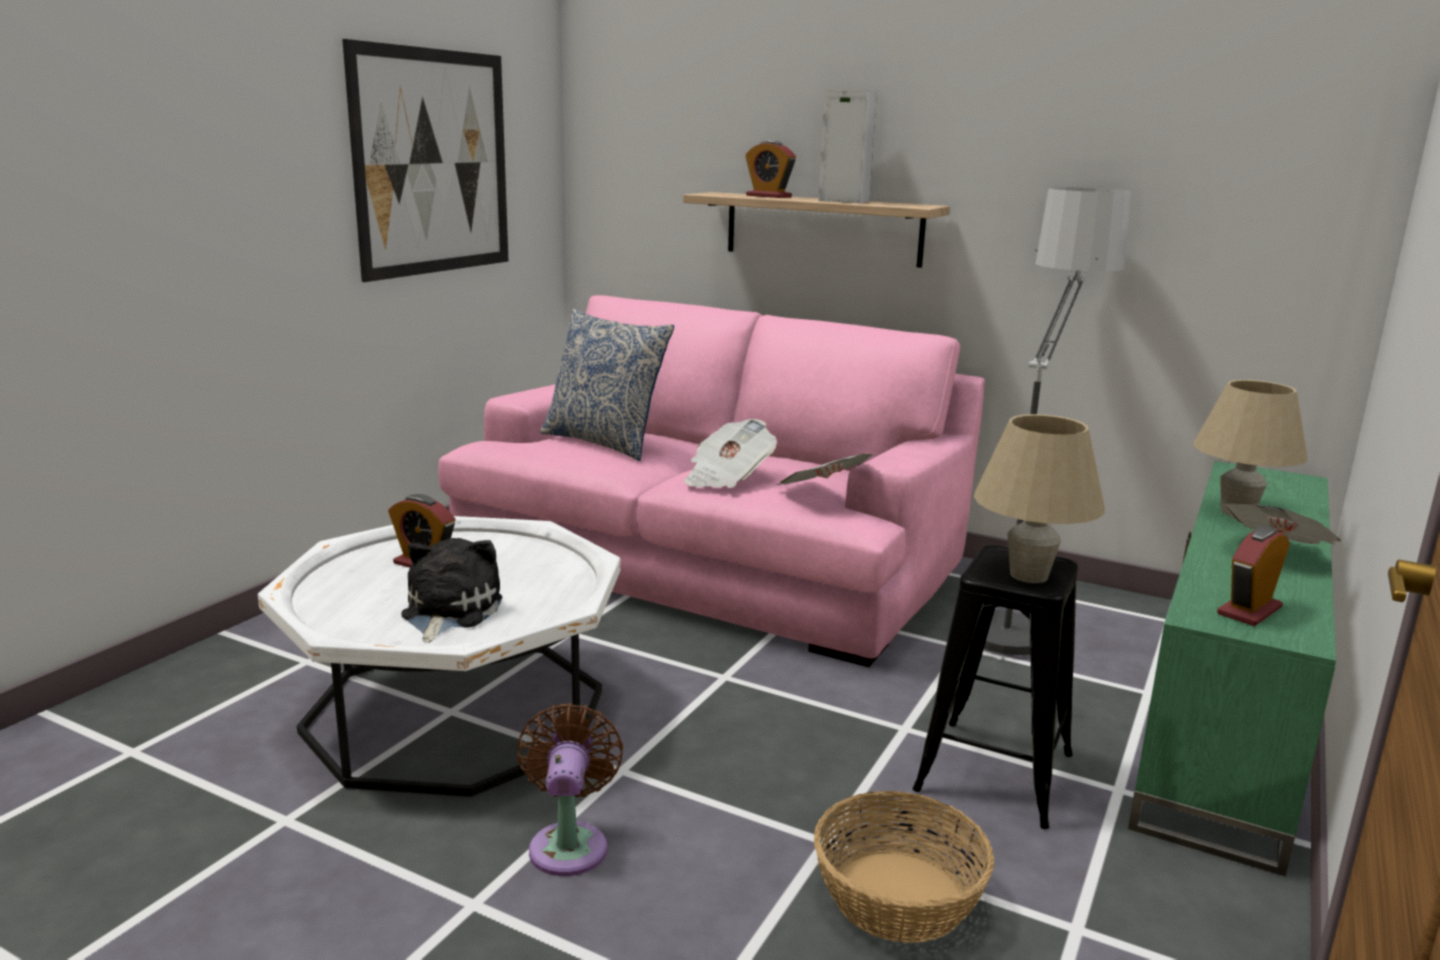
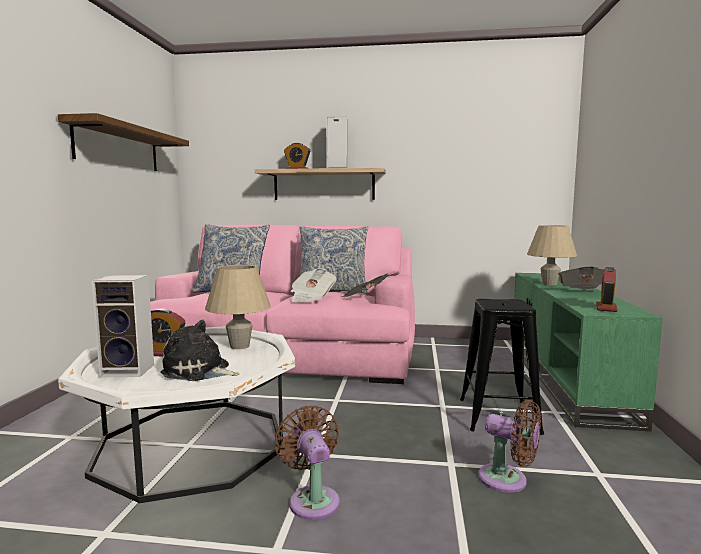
camera: 20 degrees left, 10 degrees down
(360, 591) = (130, 370): none -> speaker
(433, 163) = (118, 147): picture -> shelf
(448, 612) = (199, 371): plush toy -> plush toy turned 60 degrees counterclockwise
(793, 458) = (332, 291): none -> pillow
(897, 895) = (507, 480): basket -> brown fan
(1018, 613) = (448, 353): floor lamp -> none
(1029, 575) = (511, 305): beige table lamp -> beige table lamp (240, 346)

